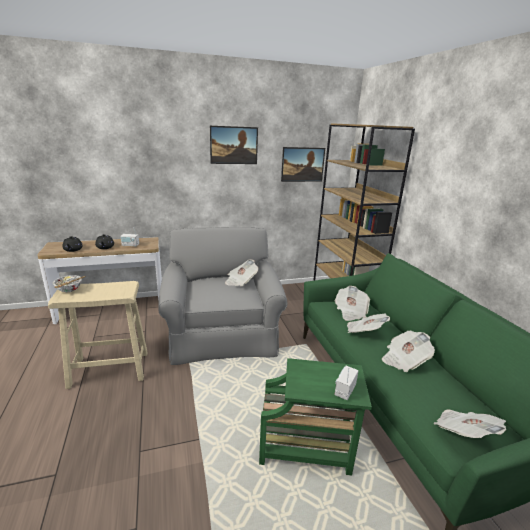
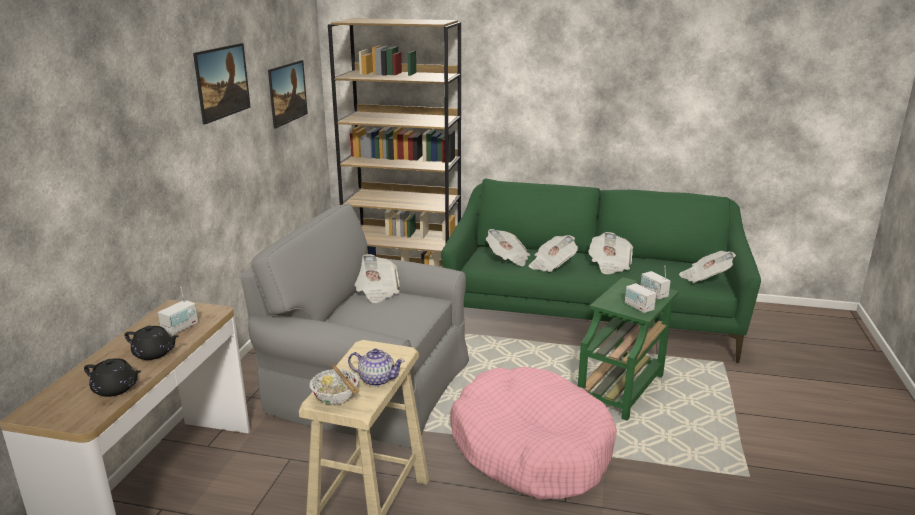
camera: 60 degrees left, 0 degrees up
(92, 295) = (376, 379): none -> teapot
(194, 415) = (530, 448): none -> pink dog bed
(307, 386) = (638, 307): none -> radio

